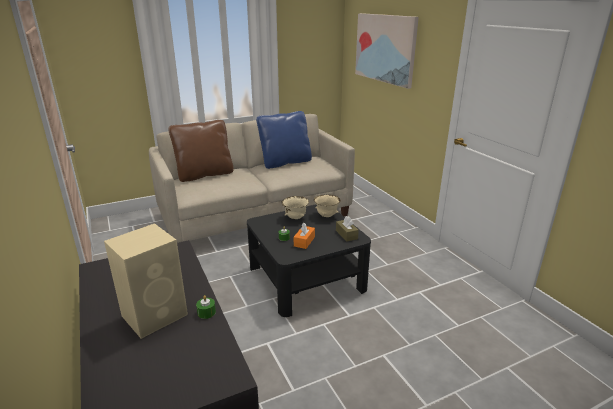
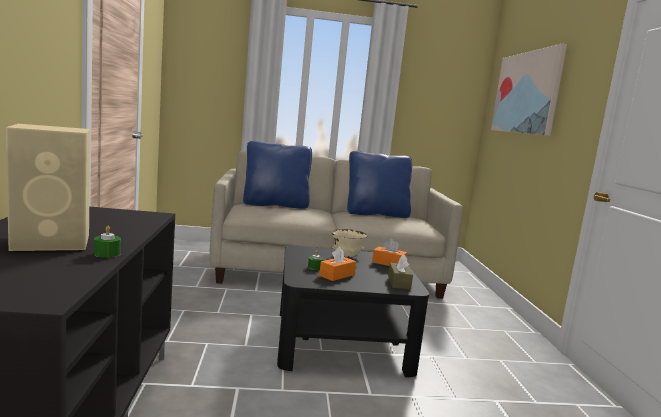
camera: 20 degrees right, 15 degrees down
(204, 174) = (275, 205): brown pillow -> blue pillow
(326, 216) = (388, 263): beige bowl -> orange tissue box

